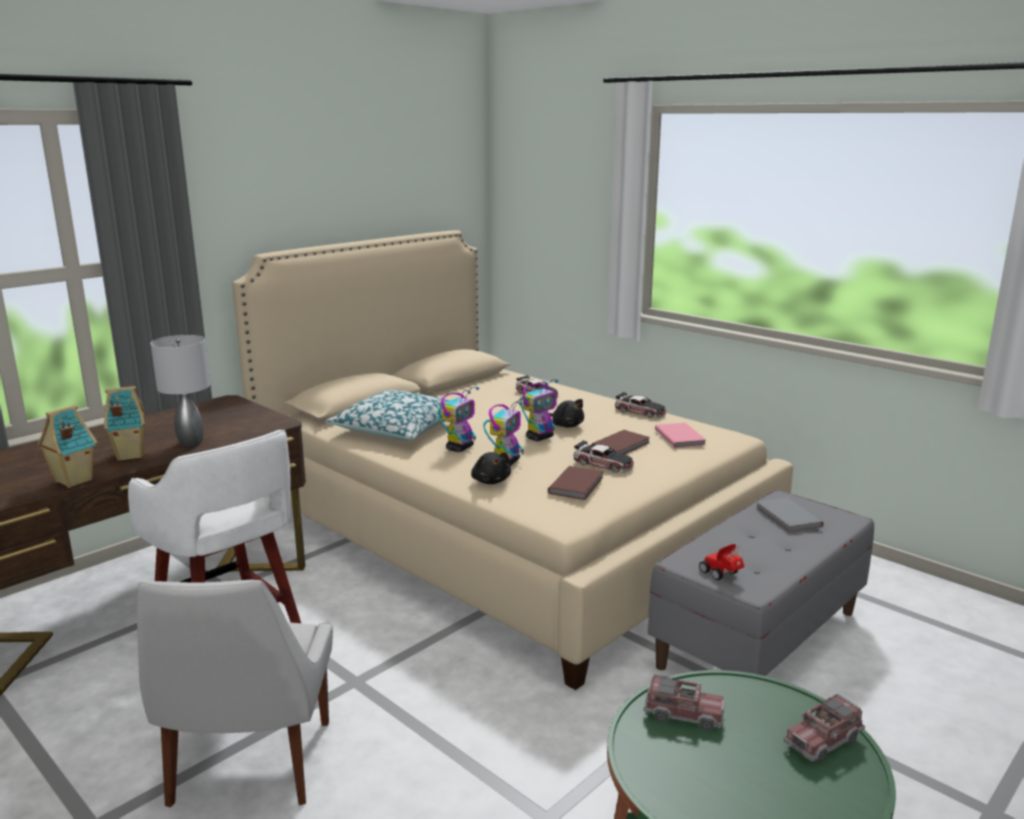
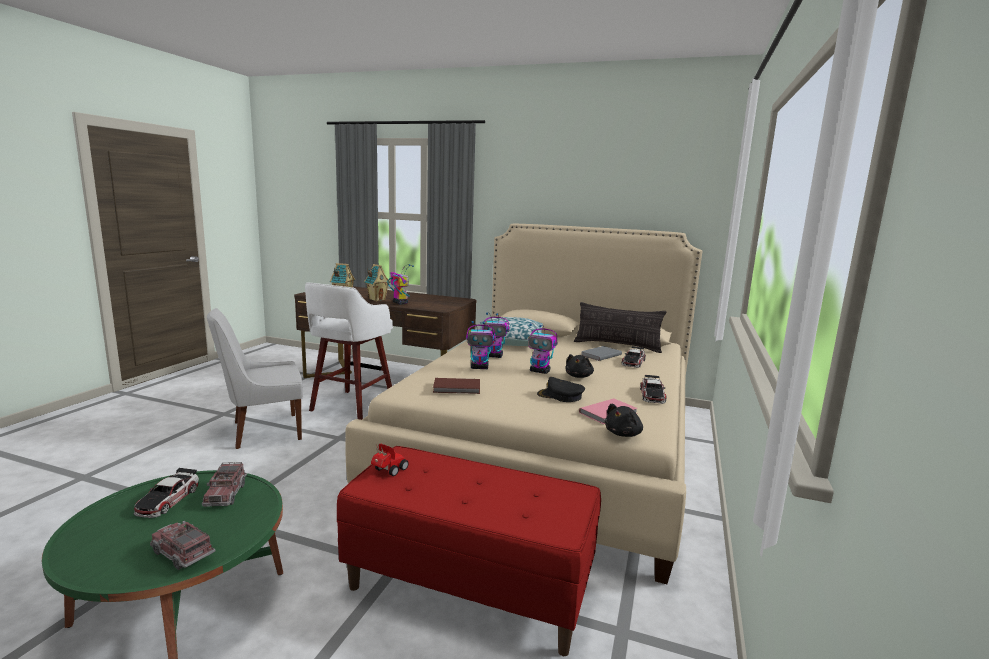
camera: 65 degrees right, 5 degrees down
(190, 443) = (400, 303): grey table lamp -> toy robot
(472, 386) = (617, 346): none -> pillow
(490, 481) = (447, 369): black plush toy -> black plush toy (624, 434)
(603, 464) = (510, 393): toy car -> toy car (168, 500)
(622, 445) = (560, 396): brown book -> black cap
(758, 638) = (470, 586): grey bench -> red bench
(787, 518) = (530, 496): grey book -> grey book (600, 355)

